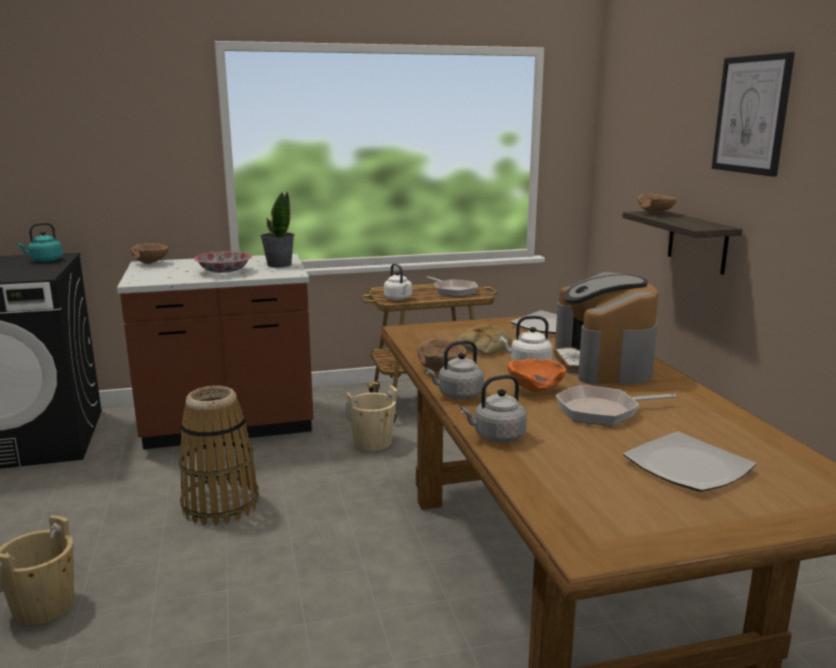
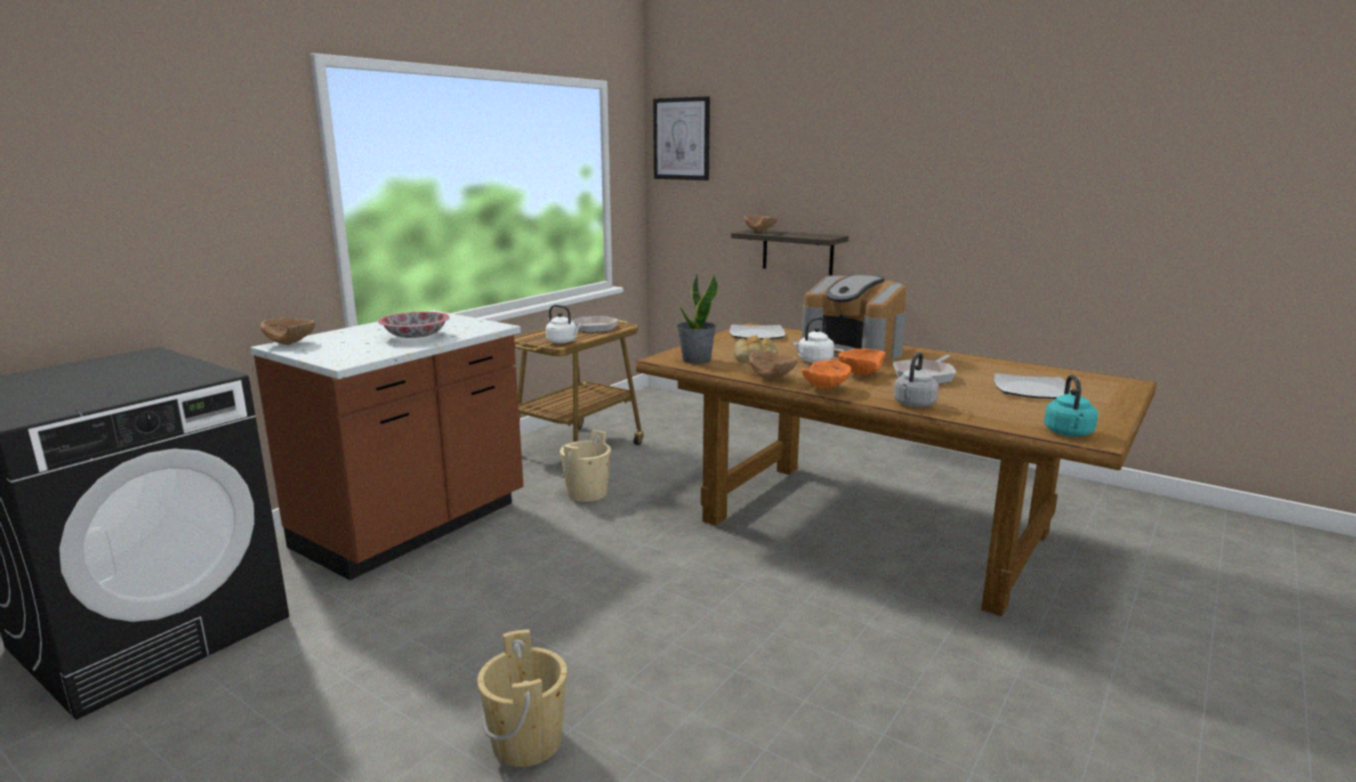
camera: 40 degrees left, 0 degrees up
(44, 260) = (143, 362): turquoise kettle -> turquoise kettle (1069, 433)
(221, 505) = (540, 590): basket -> none
(279, 265) = (454, 321): potted plant -> potted plant (696, 360)
(458, 395) = (826, 389): grey kettle -> orange bowl
(751, 115) = (848, 144): picture -> picture (681, 139)

